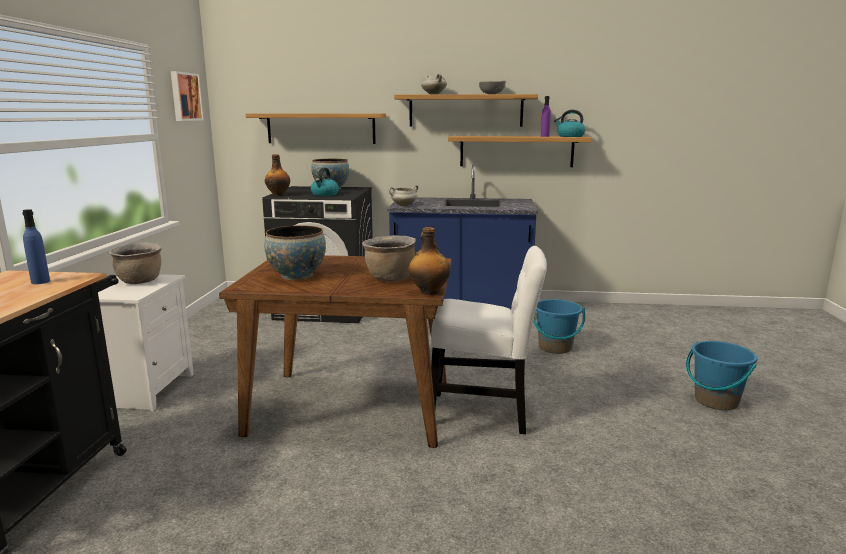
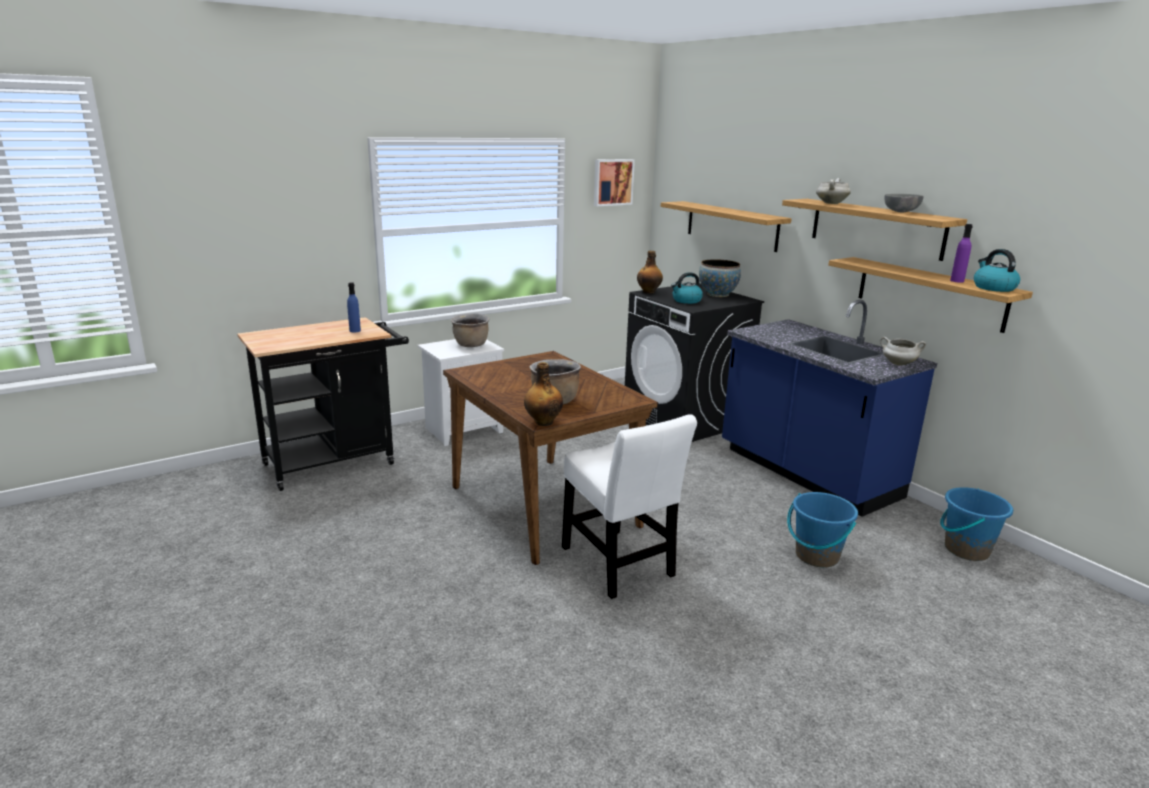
camera: 50 degrees right, 5 degrees up
(297, 276) = (511, 374): bowl -> none
(403, 205) = (751, 332): white cooking pot -> white cooking pot (898, 364)
(716, 401) = (866, 704): blue bucket -> blue bucket (966, 550)

